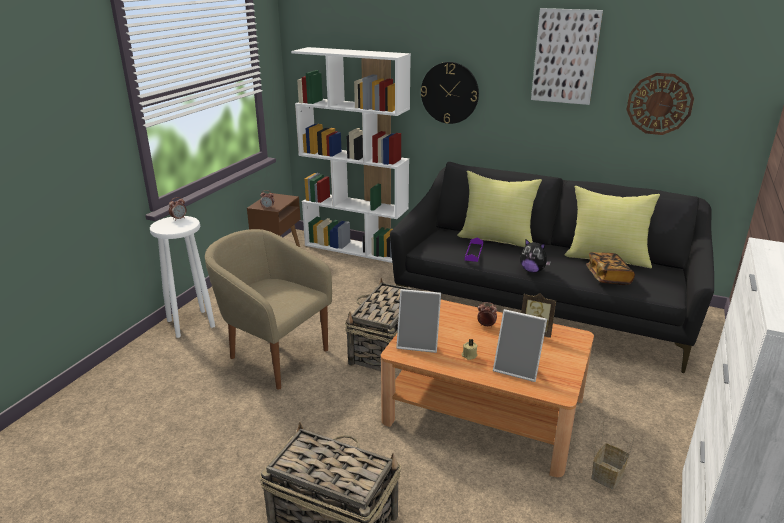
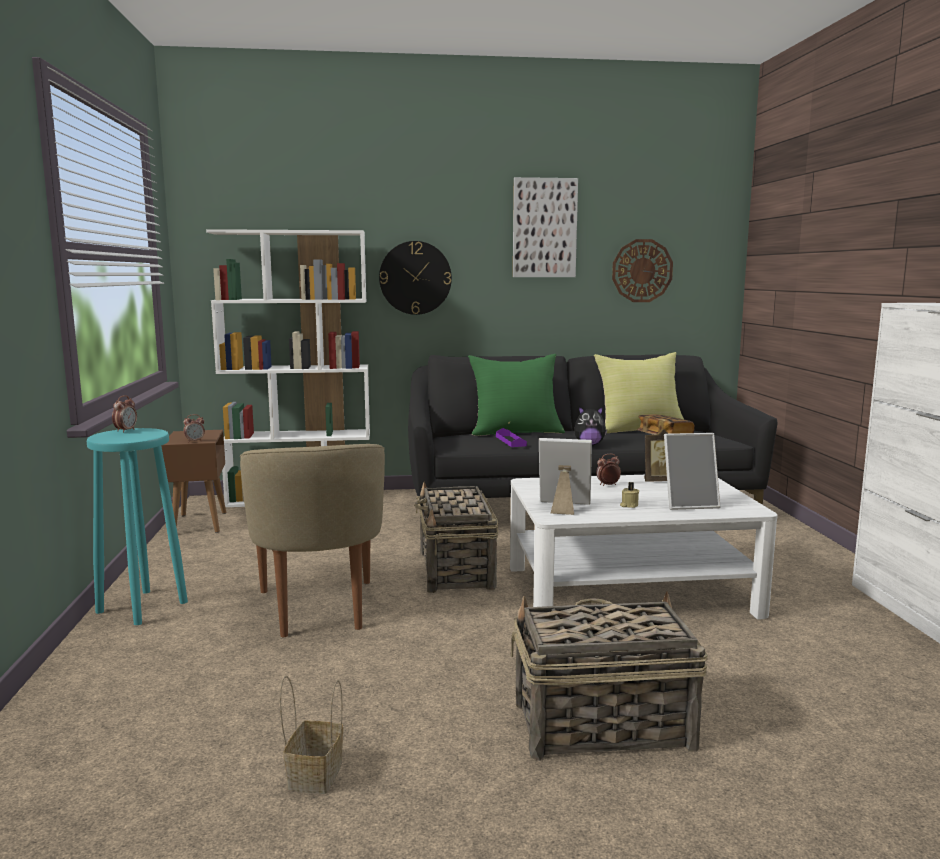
camera: 30 degrees left, 15 degrees down
(191, 323) = (143, 606): white stool -> turquoise stool
(274, 356) = (318, 608): beige armchair -> beige armchair turned 105 degrees counterclockwise
(418, 343) = (563, 507): picture frame -> picture frame turned 150 degrees counterclockwise
(484, 409) = (629, 590): brown coffee table -> white coffee table
(497, 239) = (516, 432): yellow pillow -> green pillow
(607, 474) = (801, 604): basket -> basket (315, 773)

